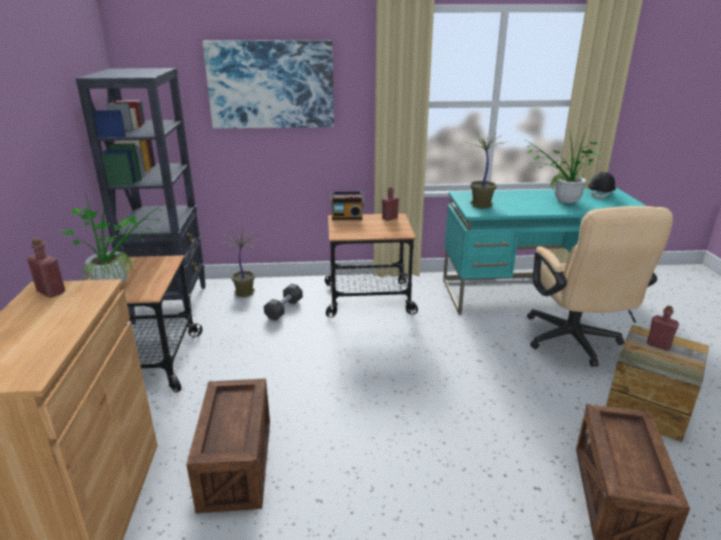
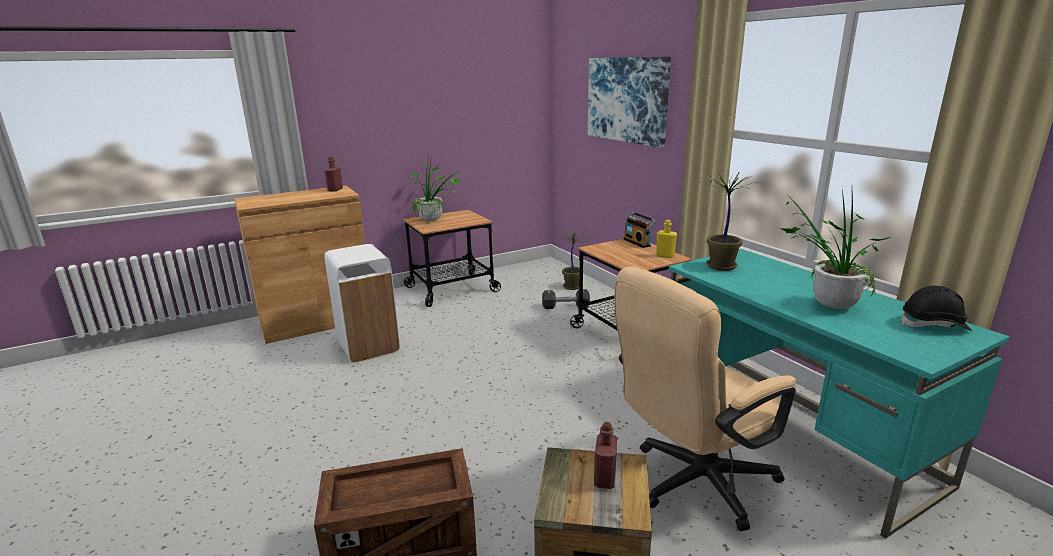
camera: 65 degrees right, 5 degrees down
(171, 304) = (527, 271): black bookcase -> none
(236, 464) = (369, 346): crate -> white trash can
(389, 218) = (665, 255): red bottle -> yellow bottle

